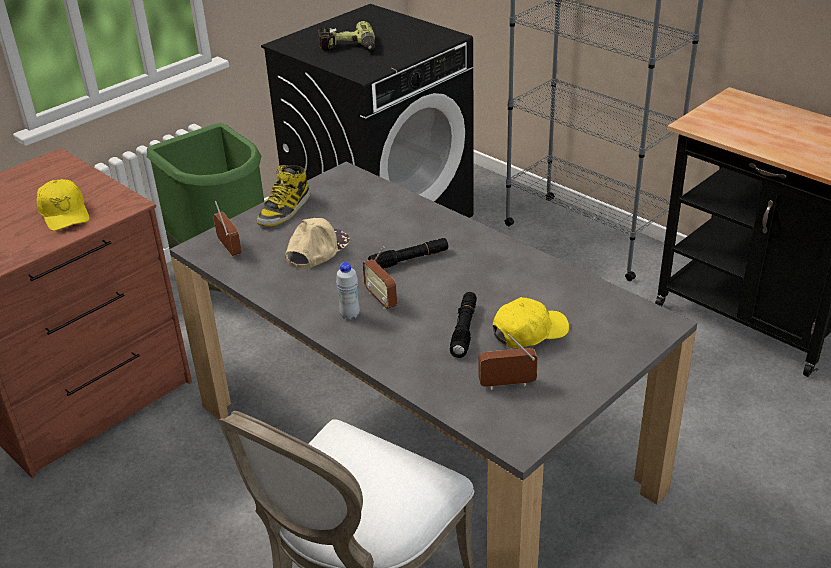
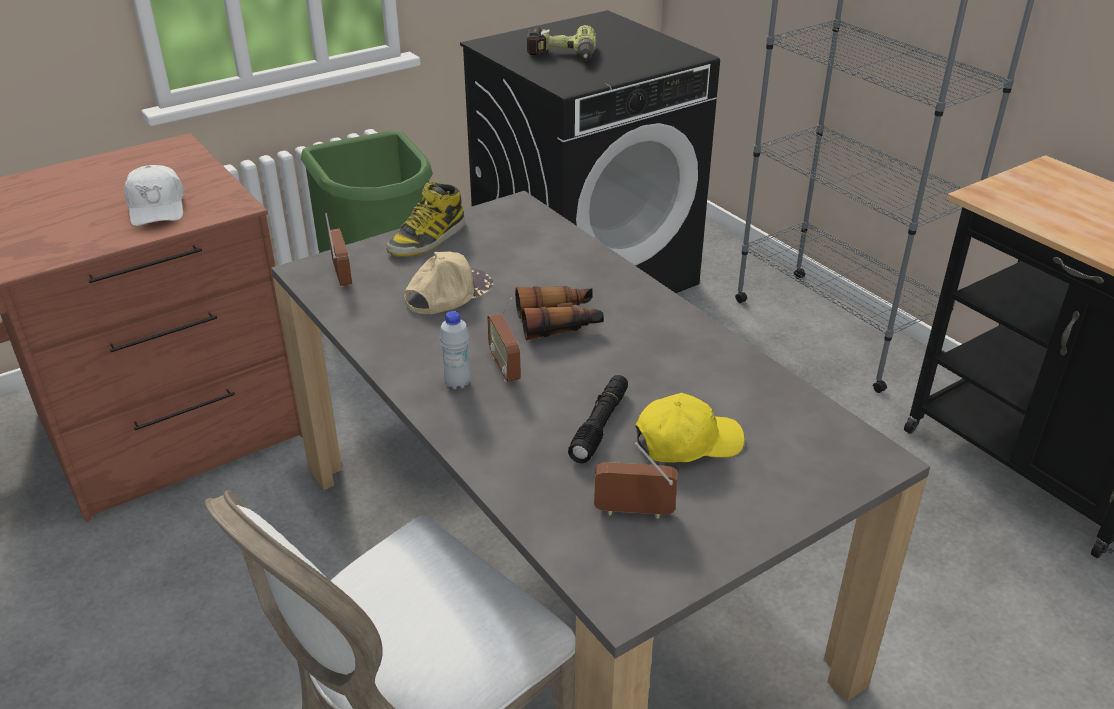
camera: 10 degrees right, 0 degrees up
(64, 213) = (157, 207): yellow cap -> white cap
(409, 260) = (559, 322): black flashlight -> binoculars

